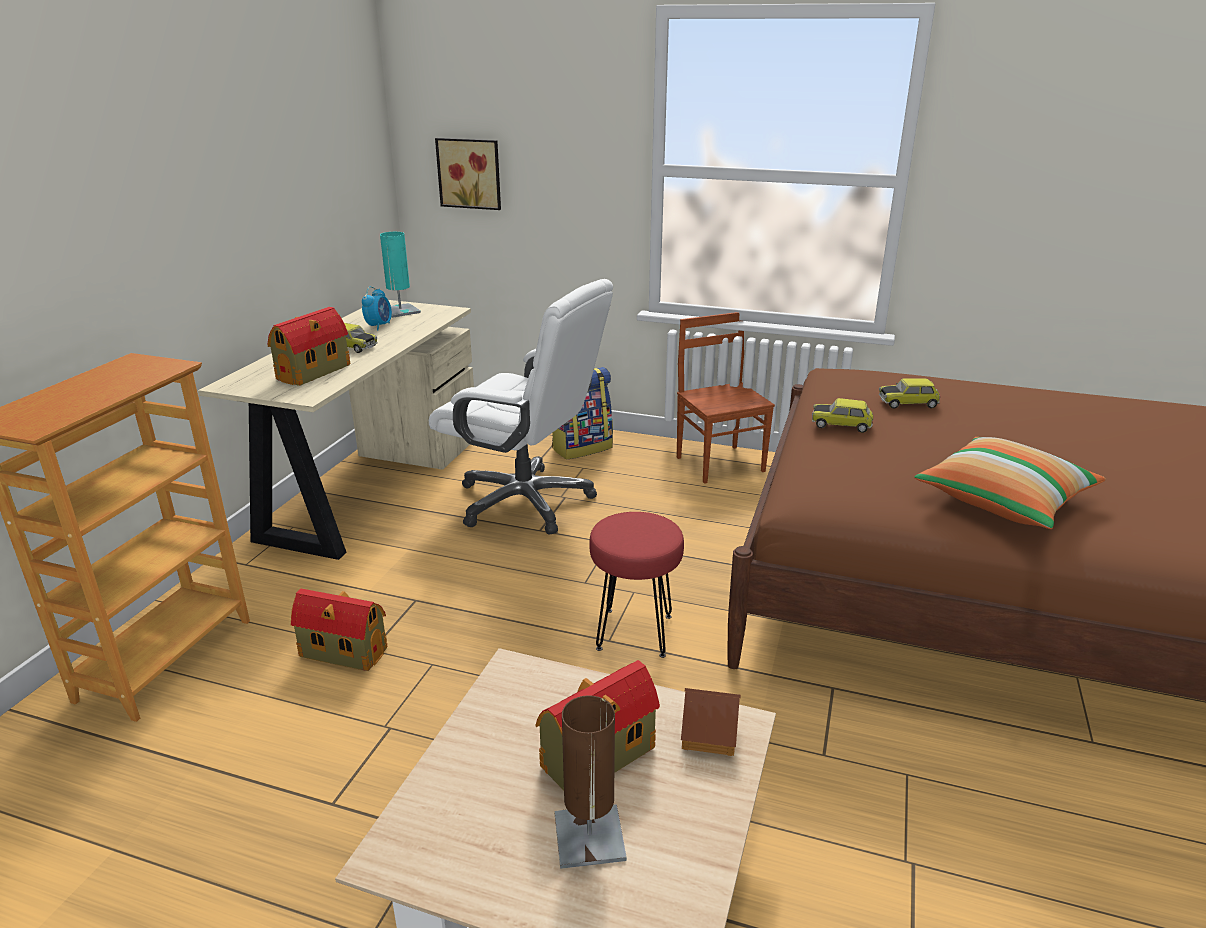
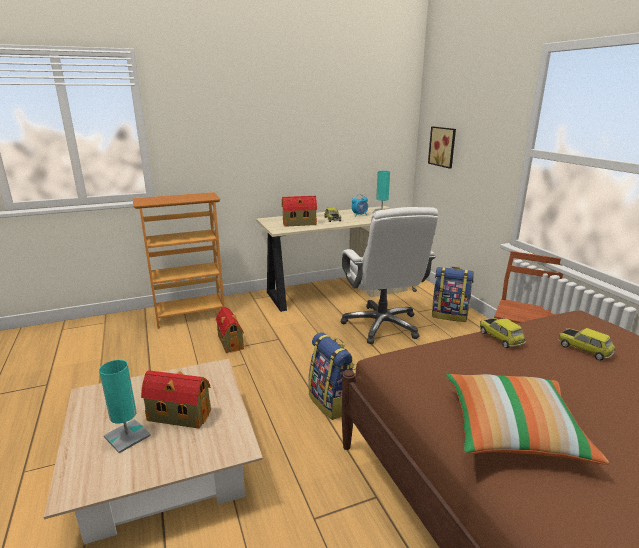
camera: 50 degrees right, 5 degrees down
(589, 837) = (127, 436): brown table lamp -> turquoise table lamp
(635, 632) = (332, 403): red stool -> backpack
(710, 732) = (225, 441): toy house -> none

